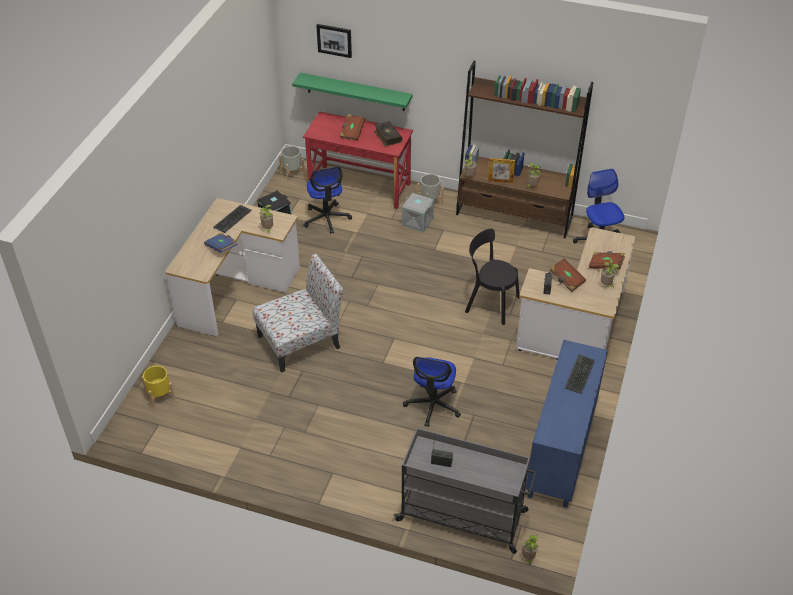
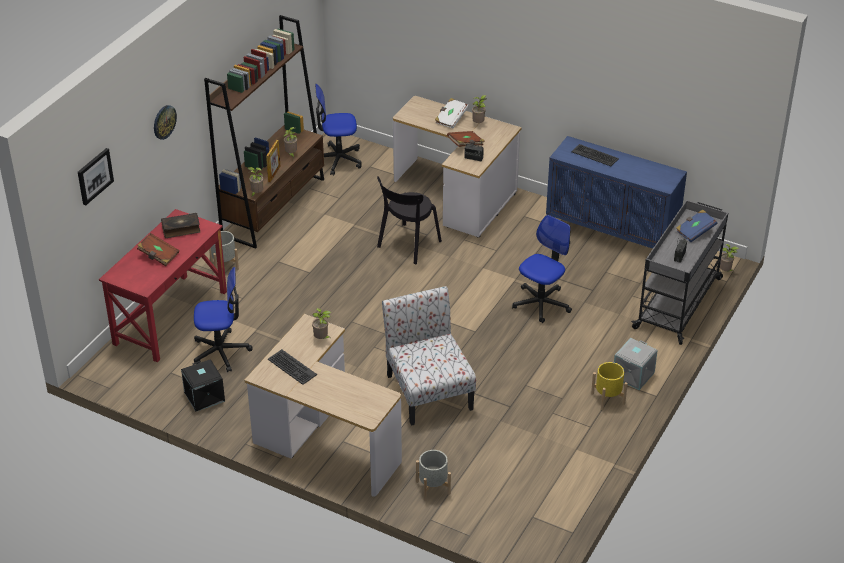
camera: 80 degrees left, 5 degrees down
(160, 396) = (489, 514): yellow planter -> yellow planter (608, 398)
(222, 247) = (343, 378): blue book -> blue book (695, 231)
(292, 173) = (115, 374): grey planter -> grey planter (433, 488)
(355, 92) = (120, 220): green shelf -> none
(417, 221) = (256, 279): grey storage box -> grey storage box (634, 375)
(420, 59) = (164, 122): none -> wall clock
(433, 405) = (541, 303): office chair -> office chair turned 75 degrees counterclockwise
(605, 265) = (451, 119): brown book -> white book

